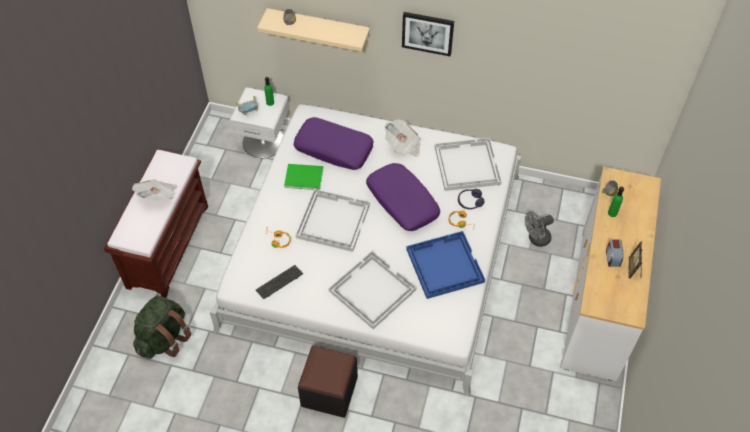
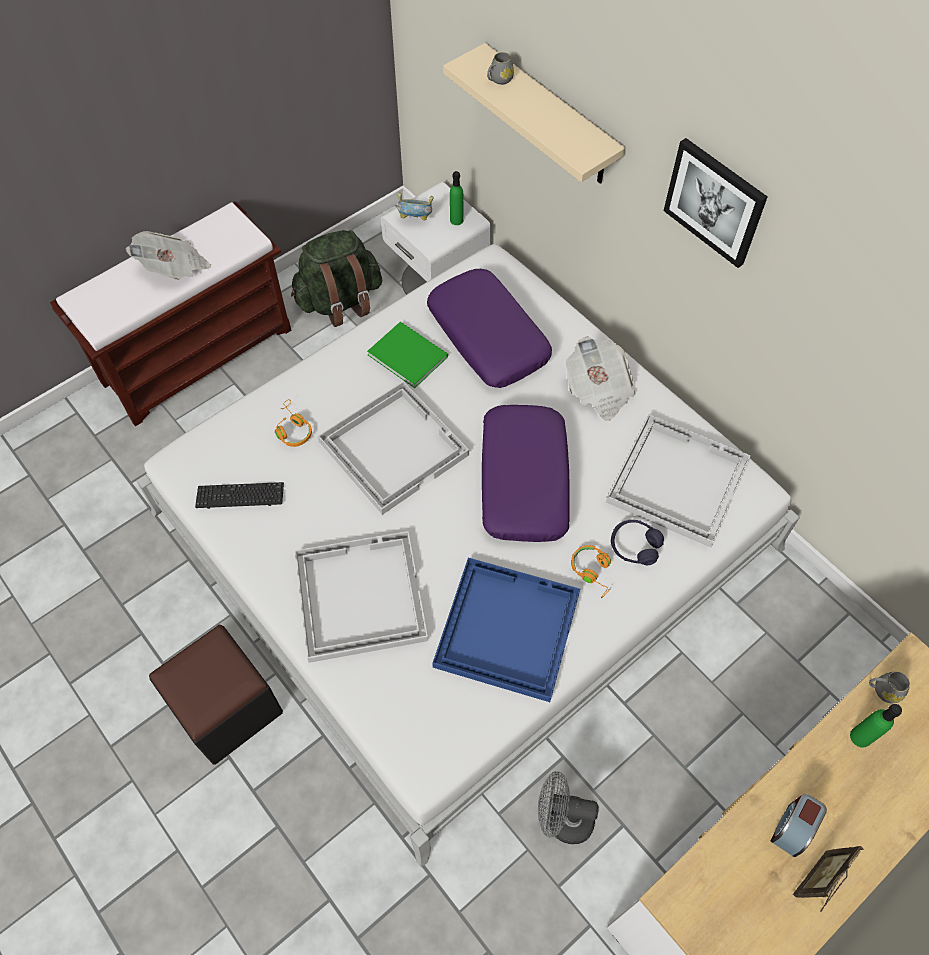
camera: 35 degrees right, 5 degrees up
(164, 339) = (86, 481): green backpack -> green backpack (340, 302)
(536, 239) = (735, 672): grey fan -> grey fan (562, 819)

